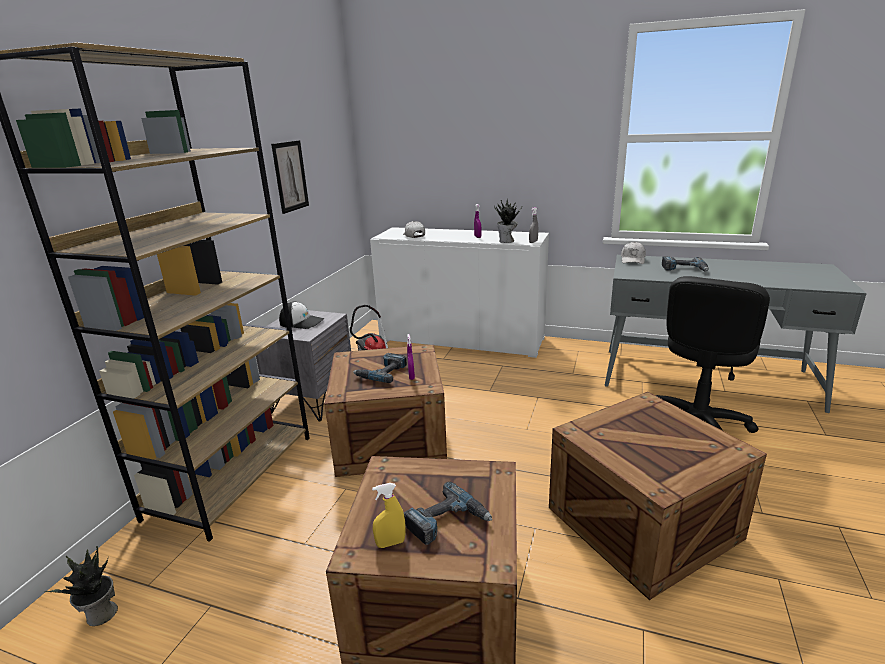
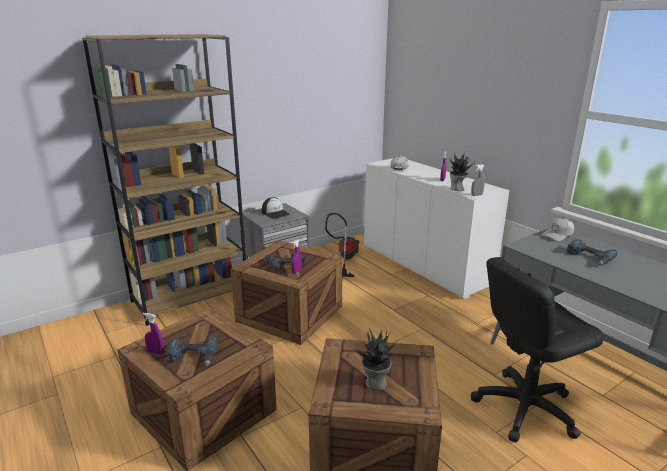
camera: 35 degrees right, 0 degrees up
(101, 615) = (78, 336): potted plant -> potted plant (375, 383)
(290, 176) = (303, 107): picture -> none
(390, 543) = (156, 352): yellow spray bottle -> purple spray bottle

